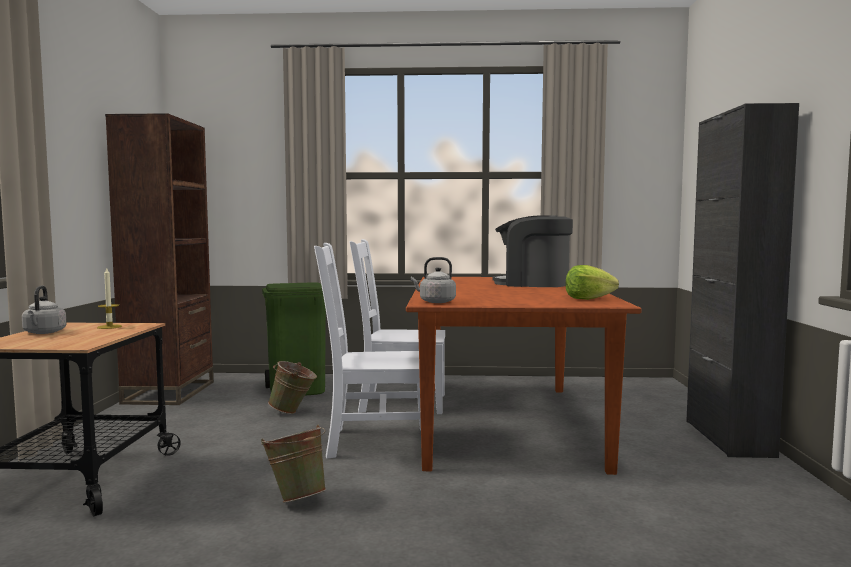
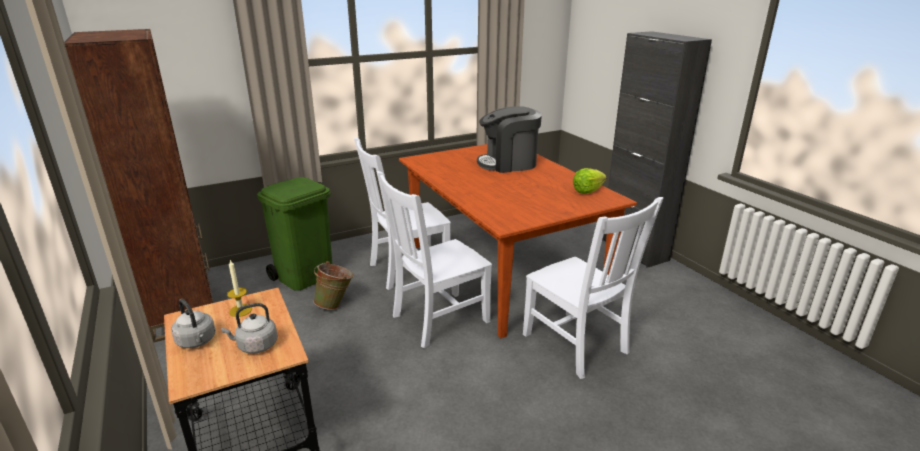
camera: 30 degrees left, 20 degrees up
(296, 498) = (450, 394): green bucket -> none
(435, 302) = (506, 221): grey kettle -> grey kettle (255, 346)
(512, 500) = (577, 345): none -> white chair

